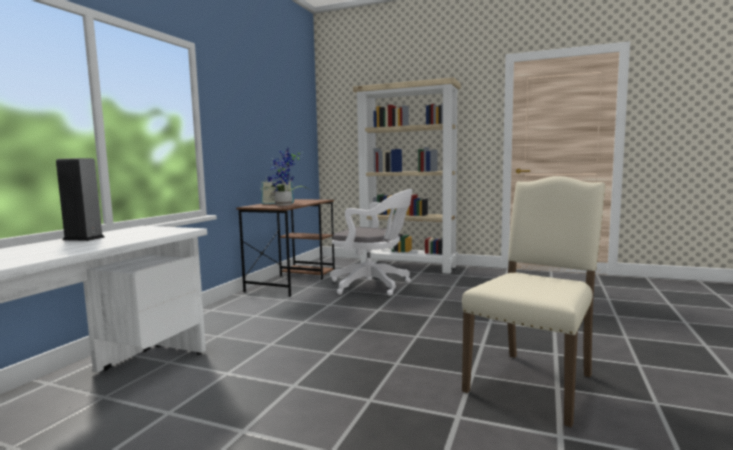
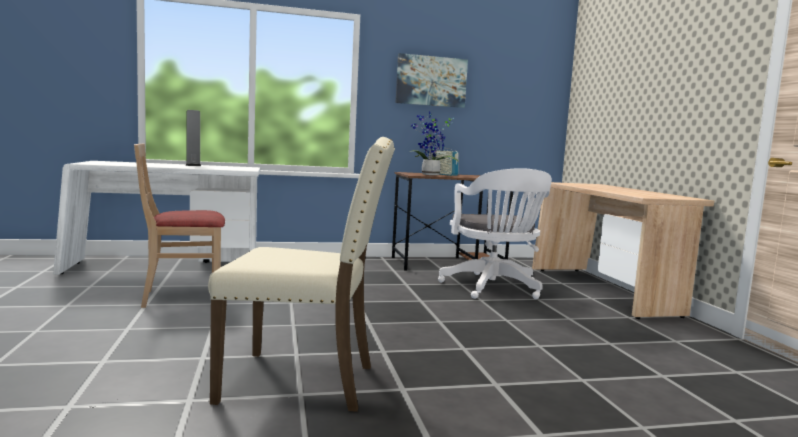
camera: 55 degrees right, 0 degrees up
(242, 403) = (182, 297): none -> beige chair
(249, 117) = (431, 81): none -> picture
(409, 266) = (603, 291): beige bookcase -> beige desk

